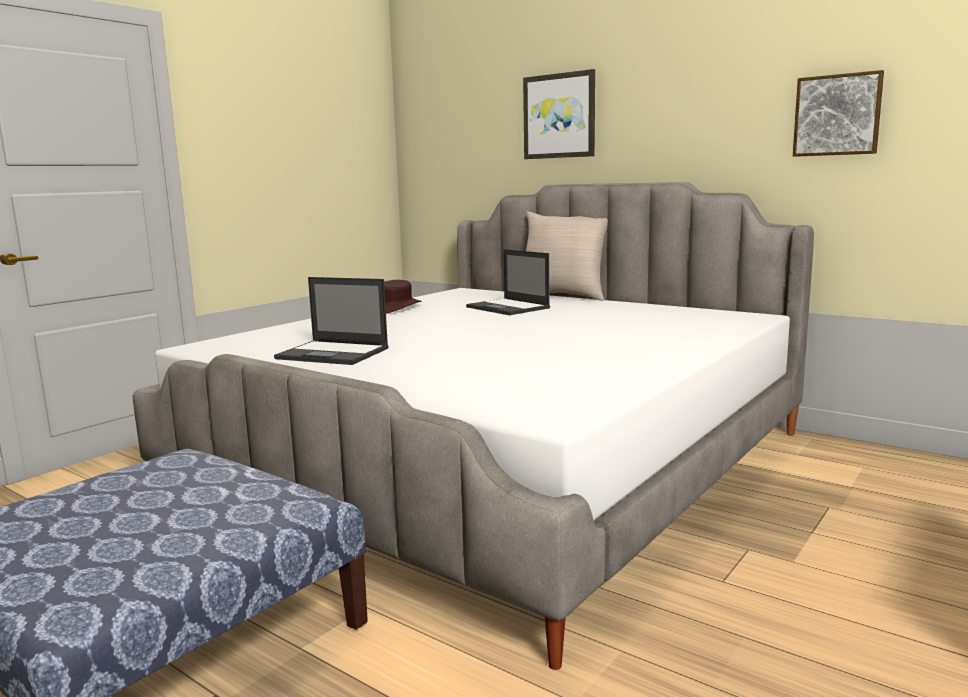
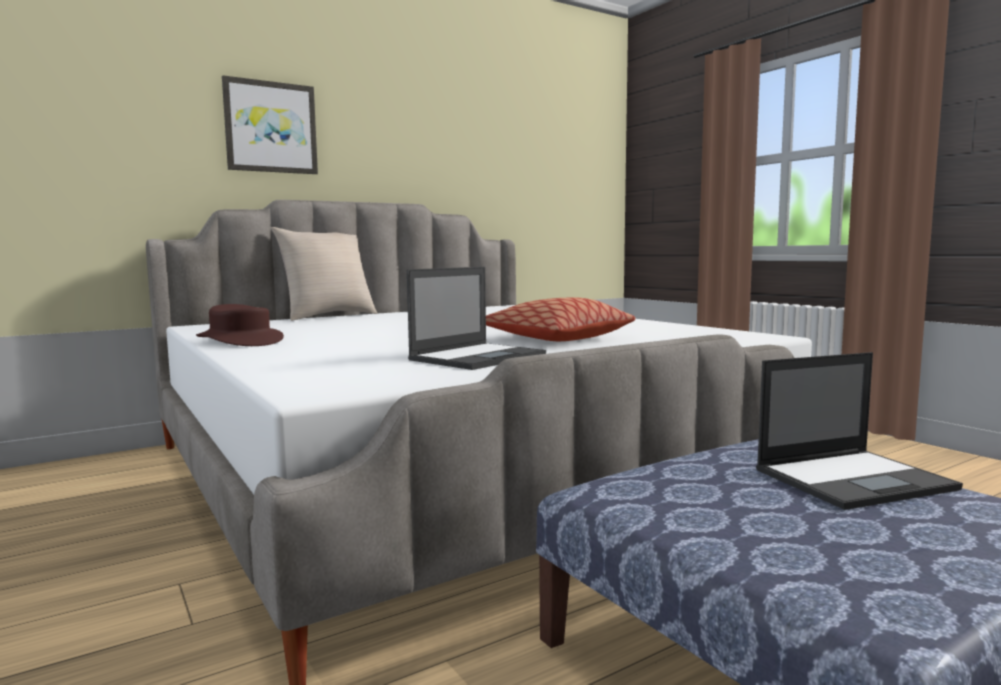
camera: 70 degrees left, 5 degrees down
(461, 357) = (555, 338): none -> pillow
(508, 307) = (347, 324): laptop -> laptop (855, 479)
(837, 115) = (505, 163): picture -> none

